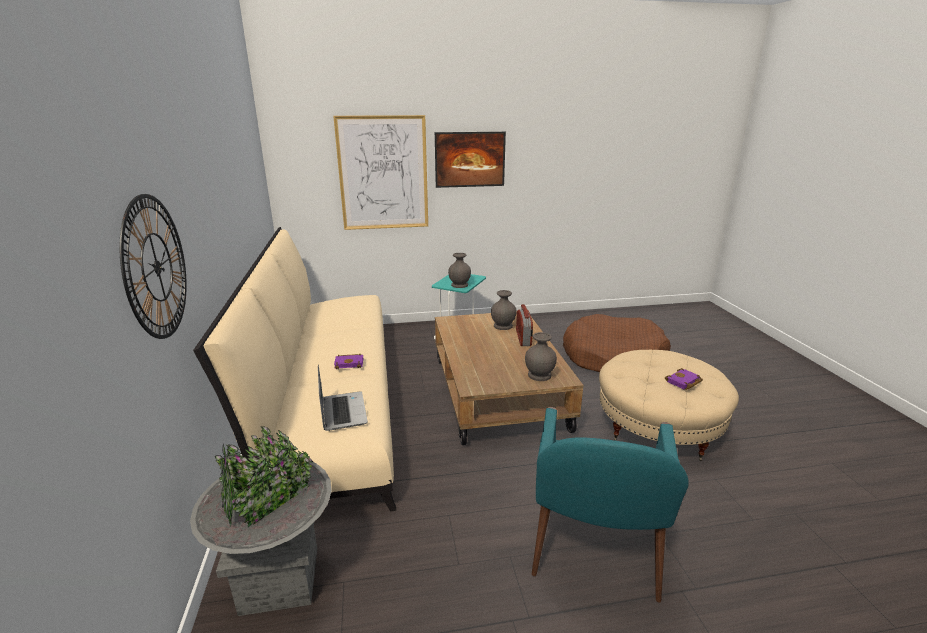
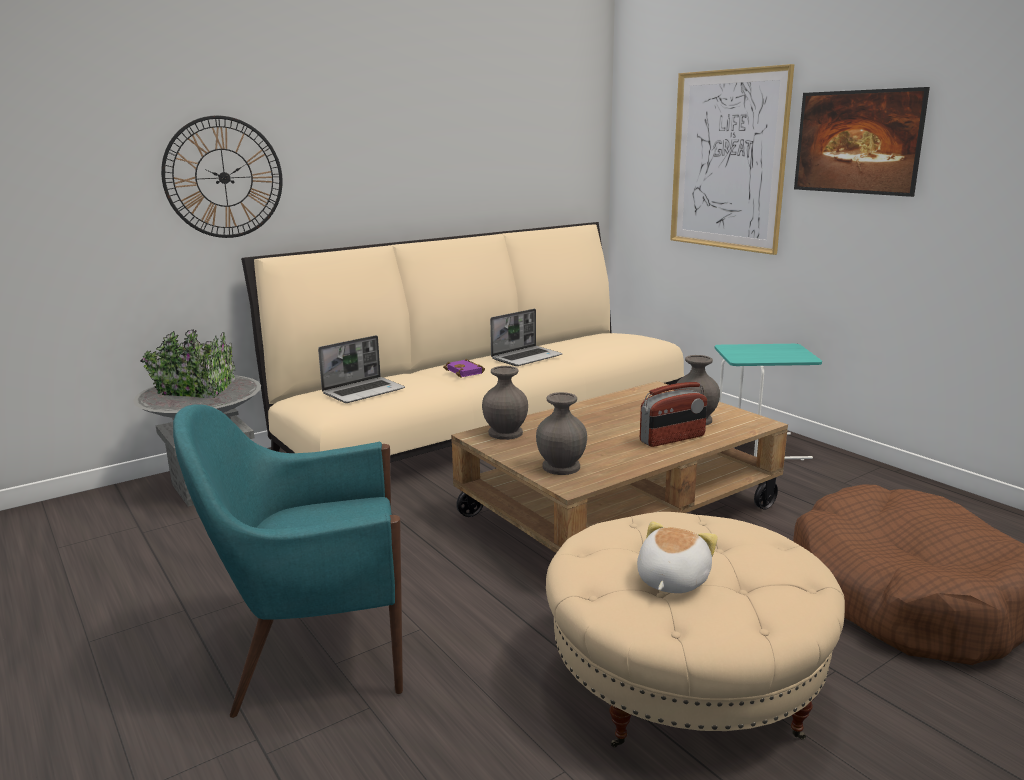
camera: 65 degrees right, 5 degrees down
(348, 337) = (526, 357): none -> laptop
(460, 285) = (749, 355): grey vase -> grey vase (505, 433)
(683, 382) = (670, 580): purple book -> plush toy

